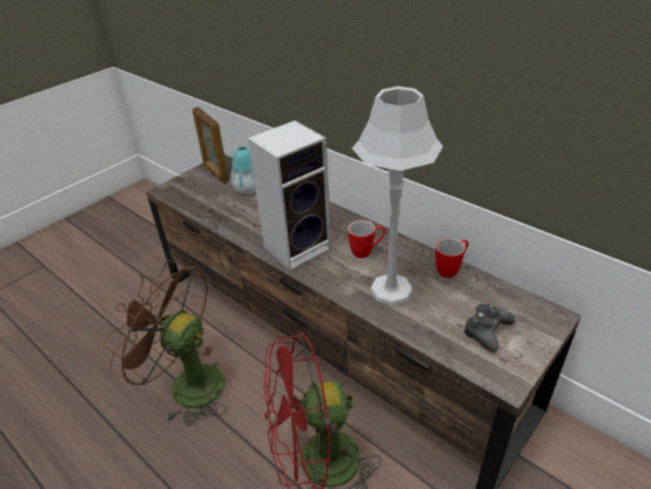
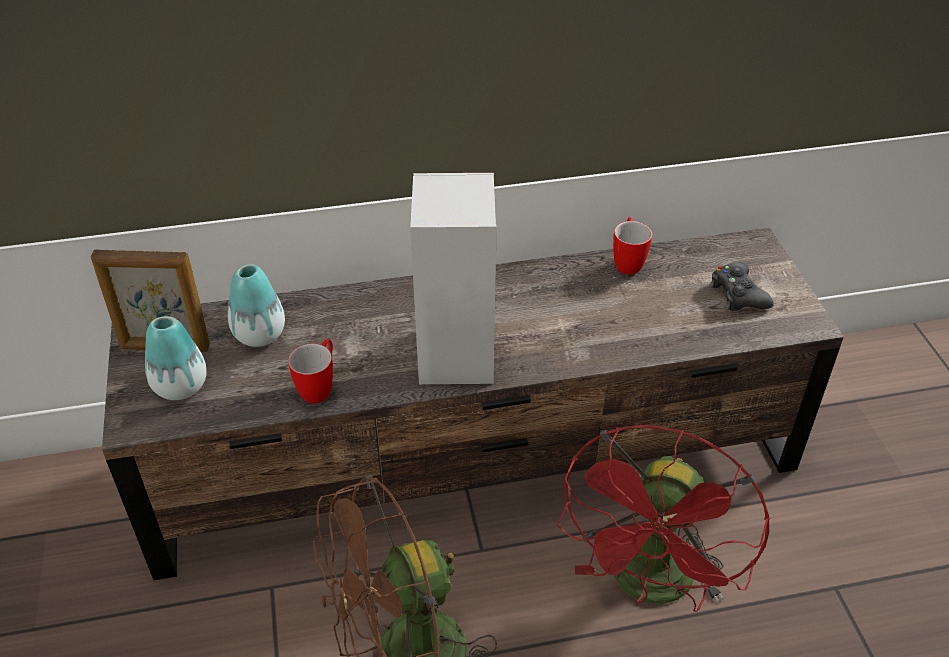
camera: 55 degrees left, 5 degrees up
(197, 189) = (180, 386): none -> vase
(366, 251) = (529, 303): mug -> mug (320, 387)
(391, 289) = (614, 321): grey table lamp -> none

